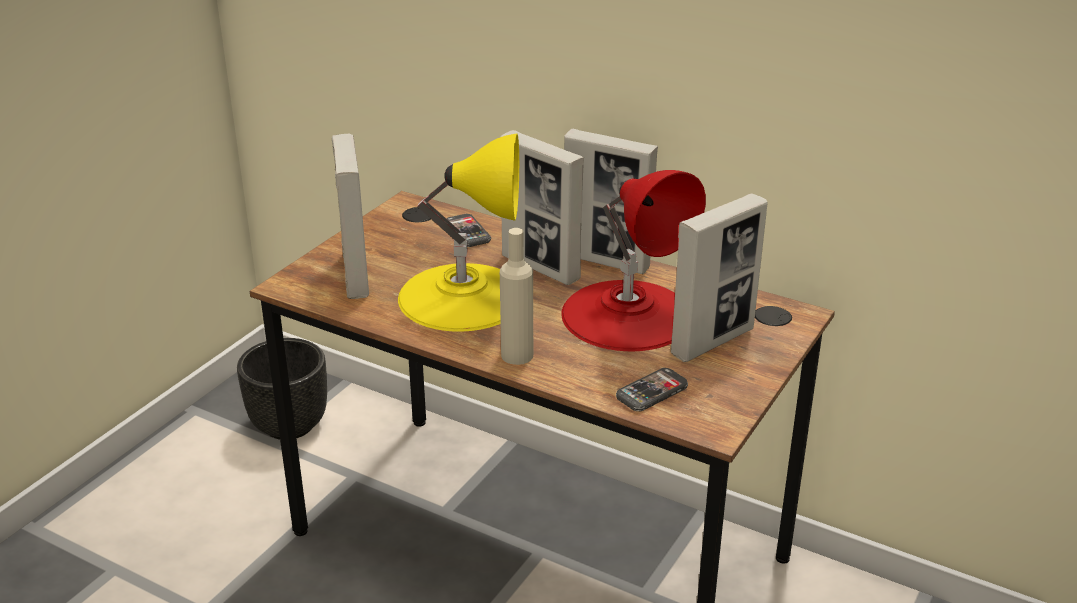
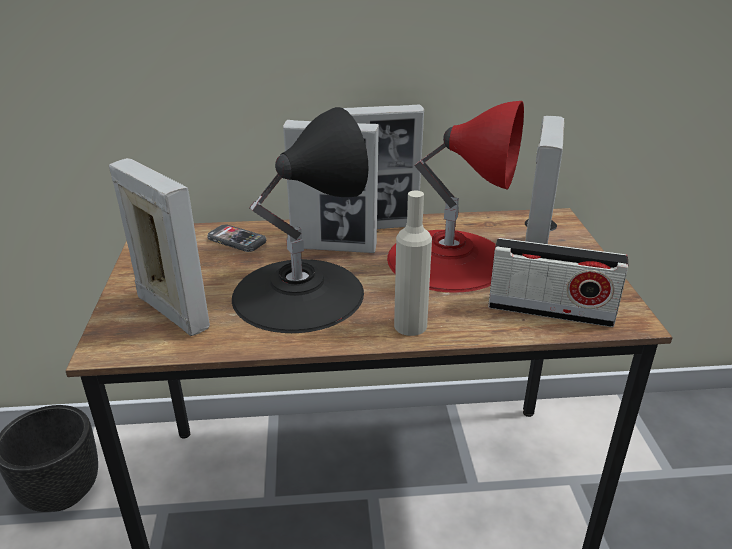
camera: 35 degrees left, 0 degrees up
(462, 296) = (298, 293): yellow table lamp -> black table lamp
(652, 392) = (550, 311): phone -> radio

